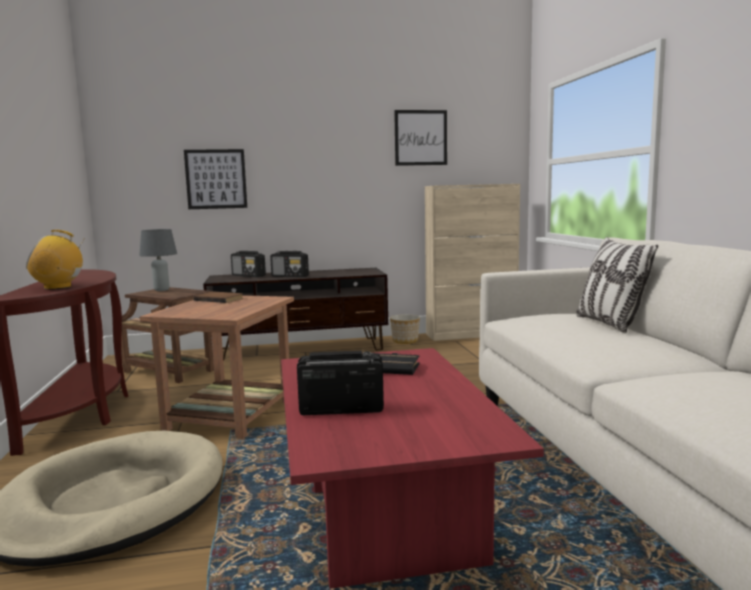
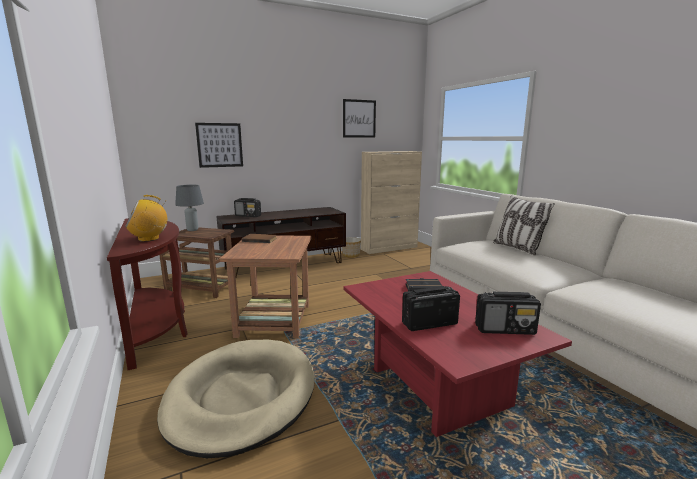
camera: 15 degrees left, 5 degrees up
(290, 276) = (280, 216): radio -> radio (505, 329)

